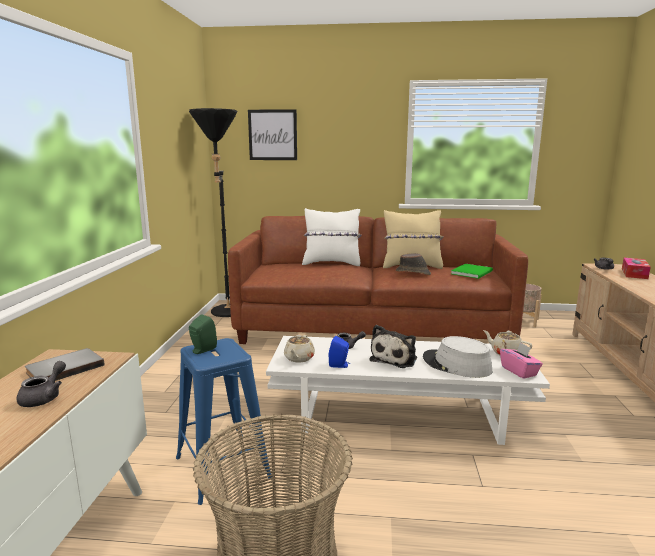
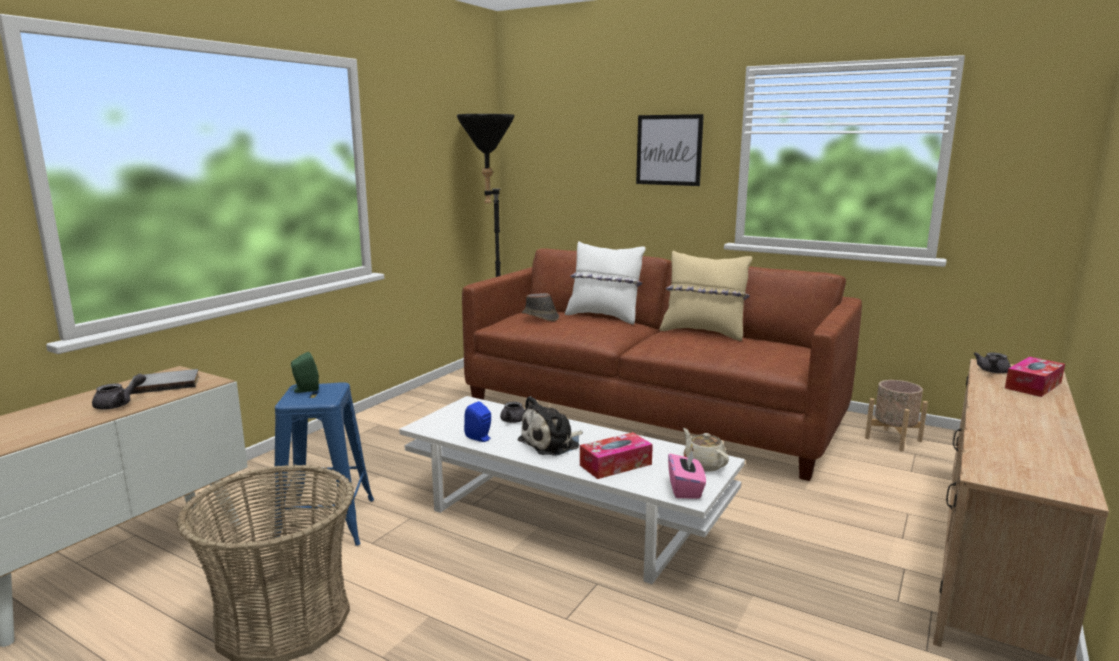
camera: 25 degrees right, 0 degrees up
(272, 135) = (570, 143): picture -> picture (669, 150)
(299, 358) = (448, 422): beige teapot -> none
(413, 273) = (687, 341): brown hat -> brown hat (540, 317)
(456, 364) = (615, 465): grey hat -> tissue box
(473, 272) = (775, 351): green book -> none

